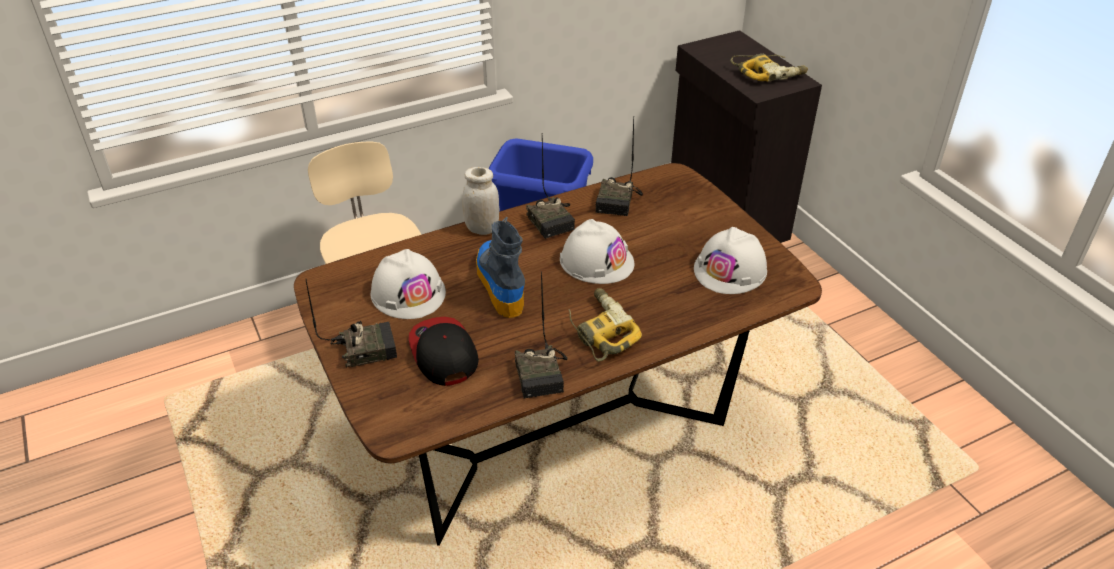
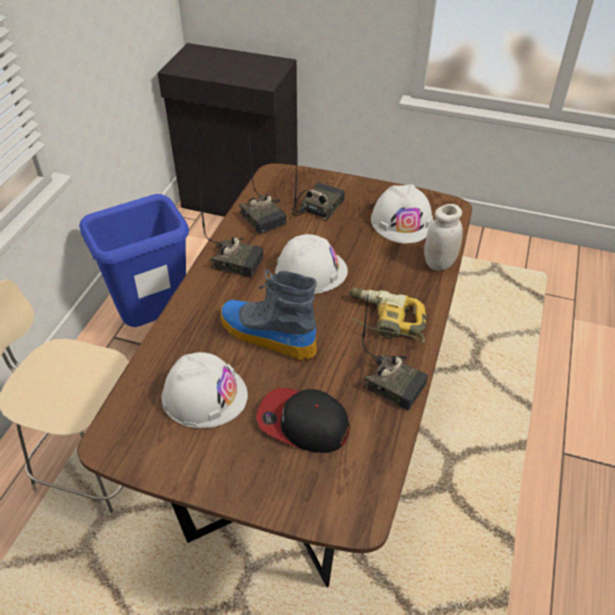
camera: 45 degrees left, 5 degrees up
(365, 348) = (235, 469): radio -> radio (318, 207)
(482, 229) = (190, 301): white jar -> white jar (439, 263)
(768, 73) = (251, 66): power drill -> none

